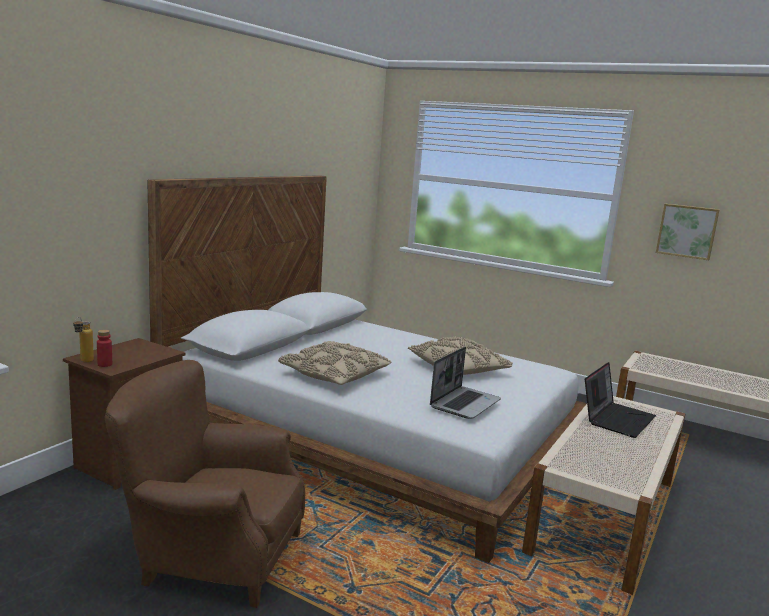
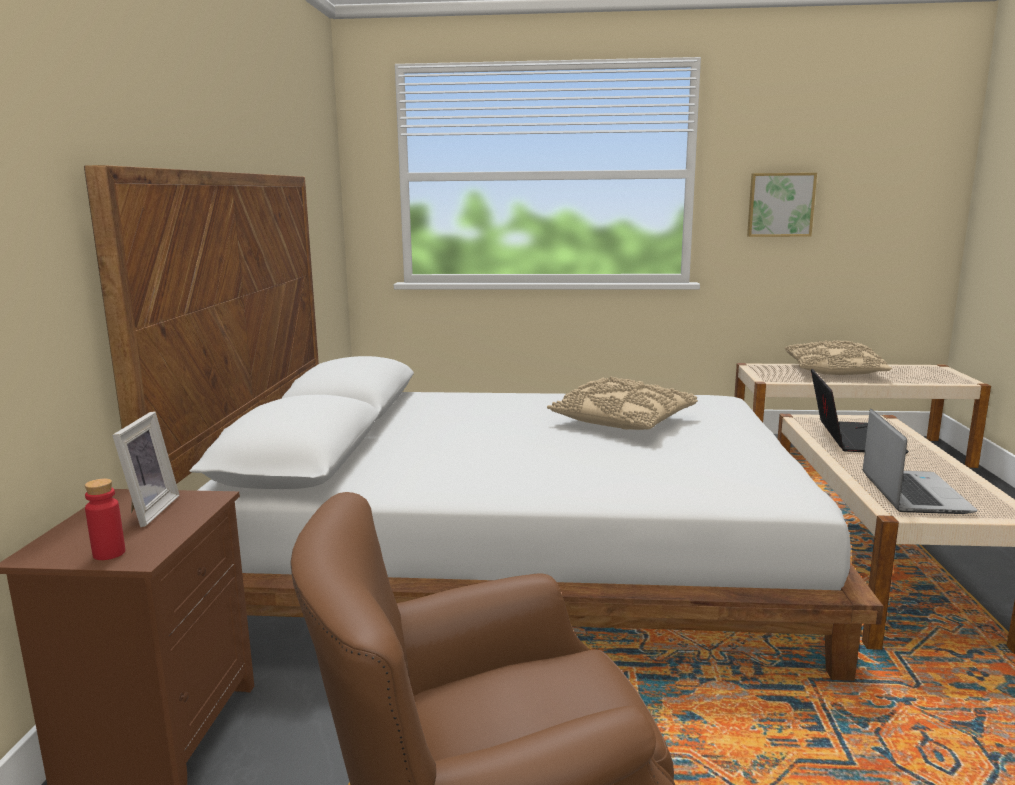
camera: 25 degrees left, 0 degrees up
(84, 362) = (55, 561): bottle -> none
(138, 351) = (146, 511): none -> picture frame
(334, 374) = (488, 469): beige pillow -> beige pillow (833, 371)
(465, 403) = (716, 461): laptop -> laptop (912, 493)

